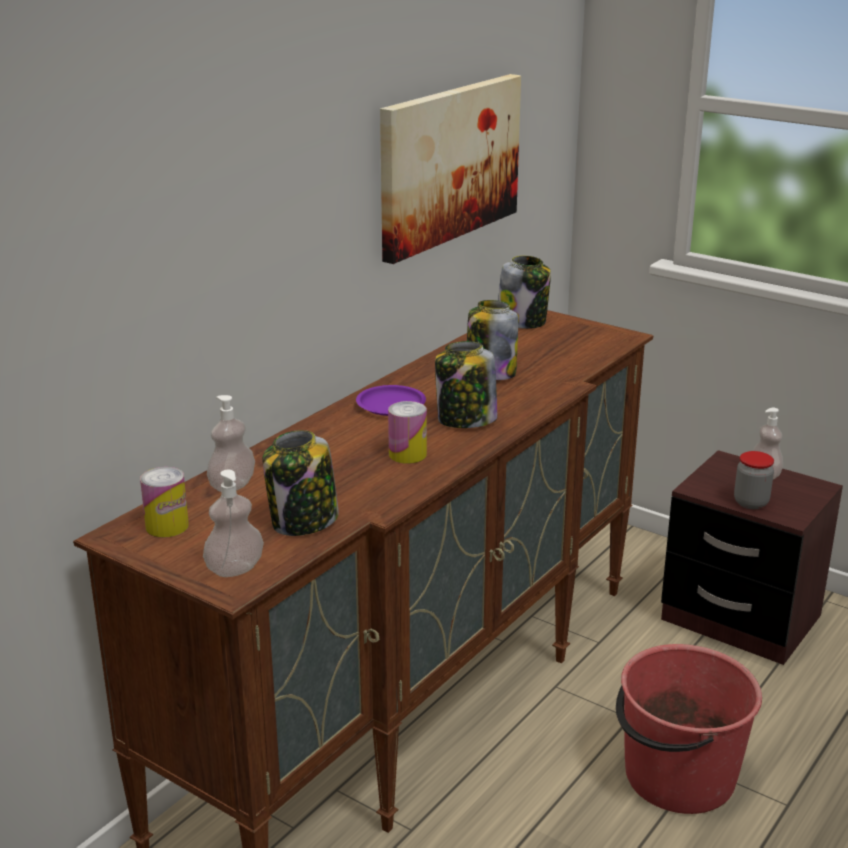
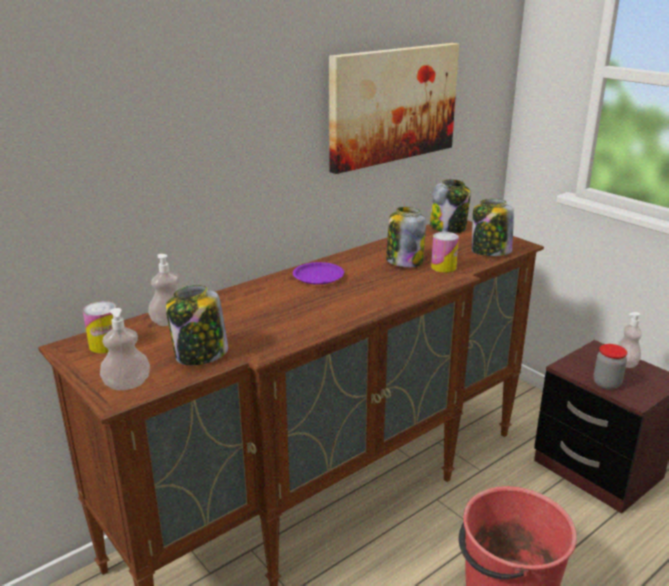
camera: 15 degrees right, 0 degrees up
(407, 454) = (307, 314): can -> can (443, 267)
(465, 420) = (366, 293): jar -> jar (490, 252)

